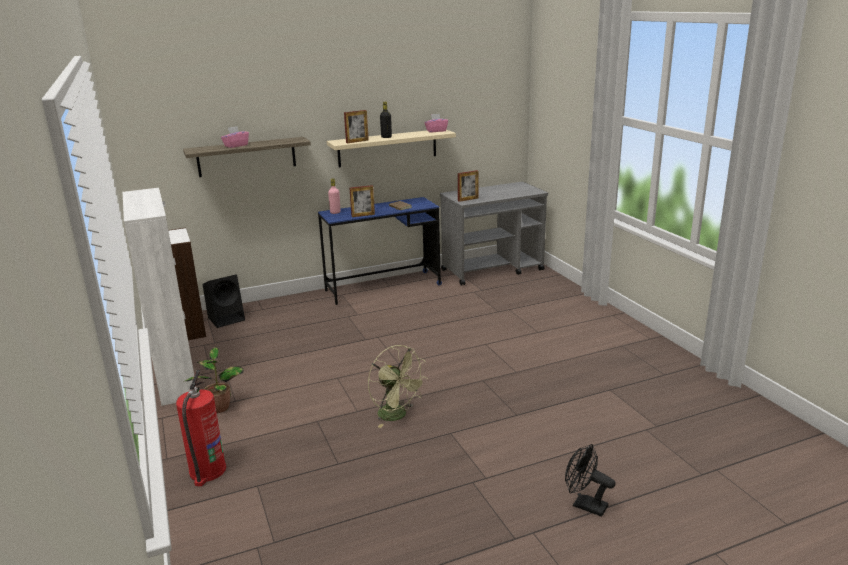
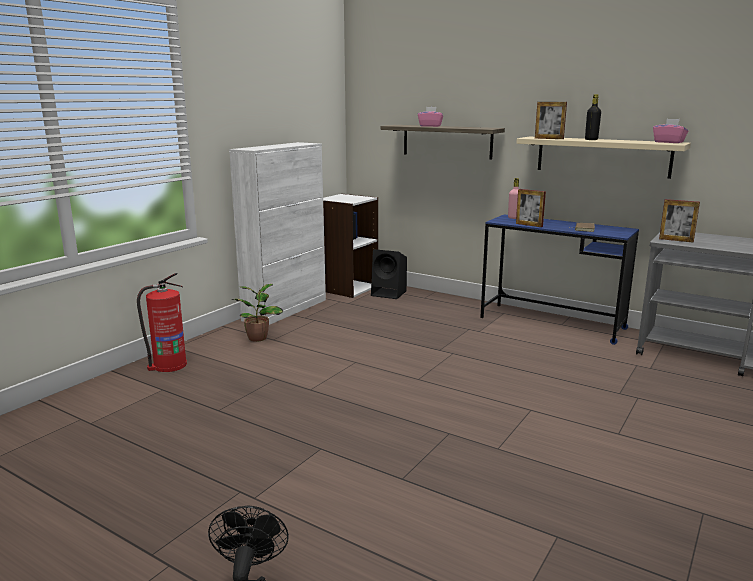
camera: 55 degrees right, 5 degrees down
(397, 416) = (322, 410): green fan -> none

